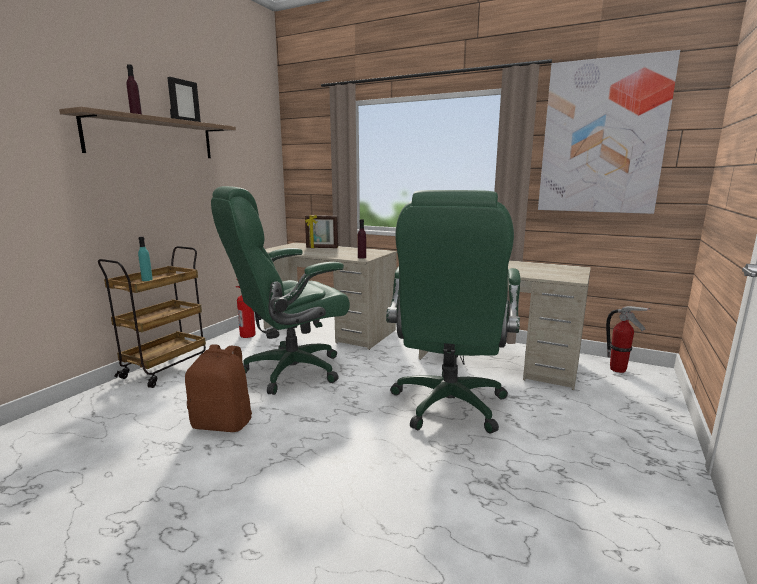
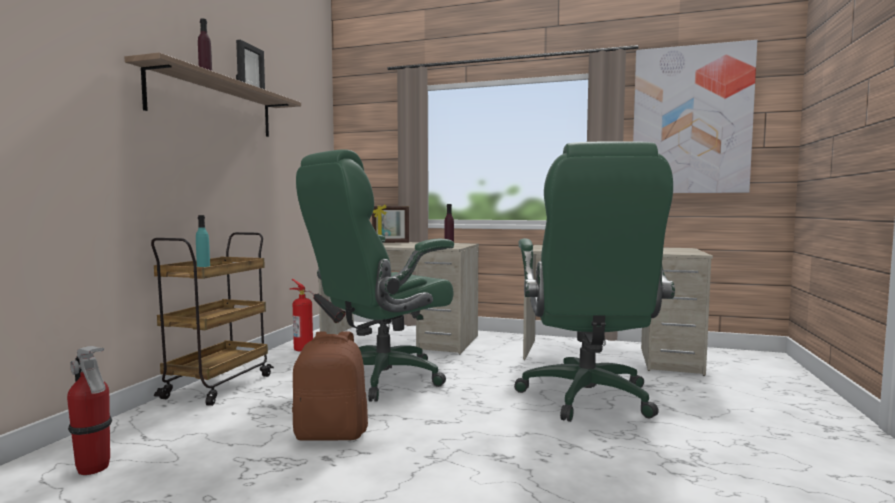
camera: 10 degrees left, 10 degrees down
(618, 370) = (735, 357): fire extinguisher -> fire extinguisher (94, 469)

